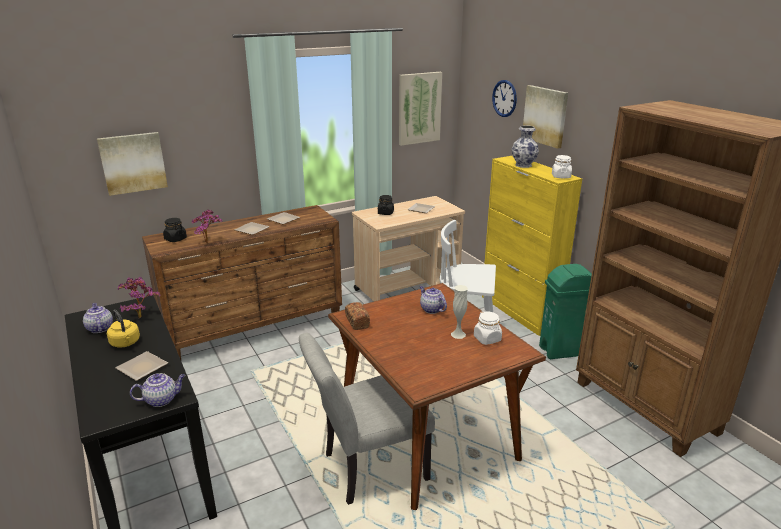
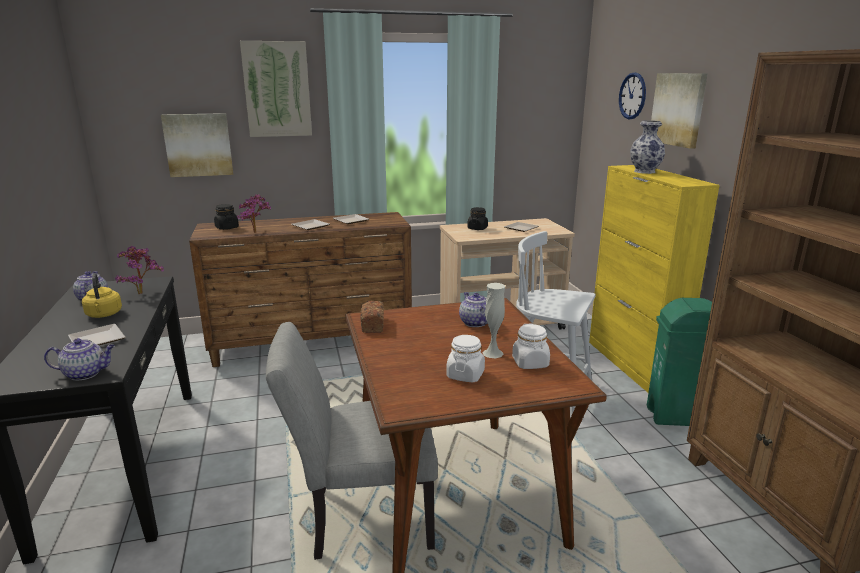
camera: 15 degrees right, 5 degrees down
(419, 108) = (533, 113): picture -> picture (277, 89)
(560, 176) = (689, 182): white jar -> white jar (465, 375)

